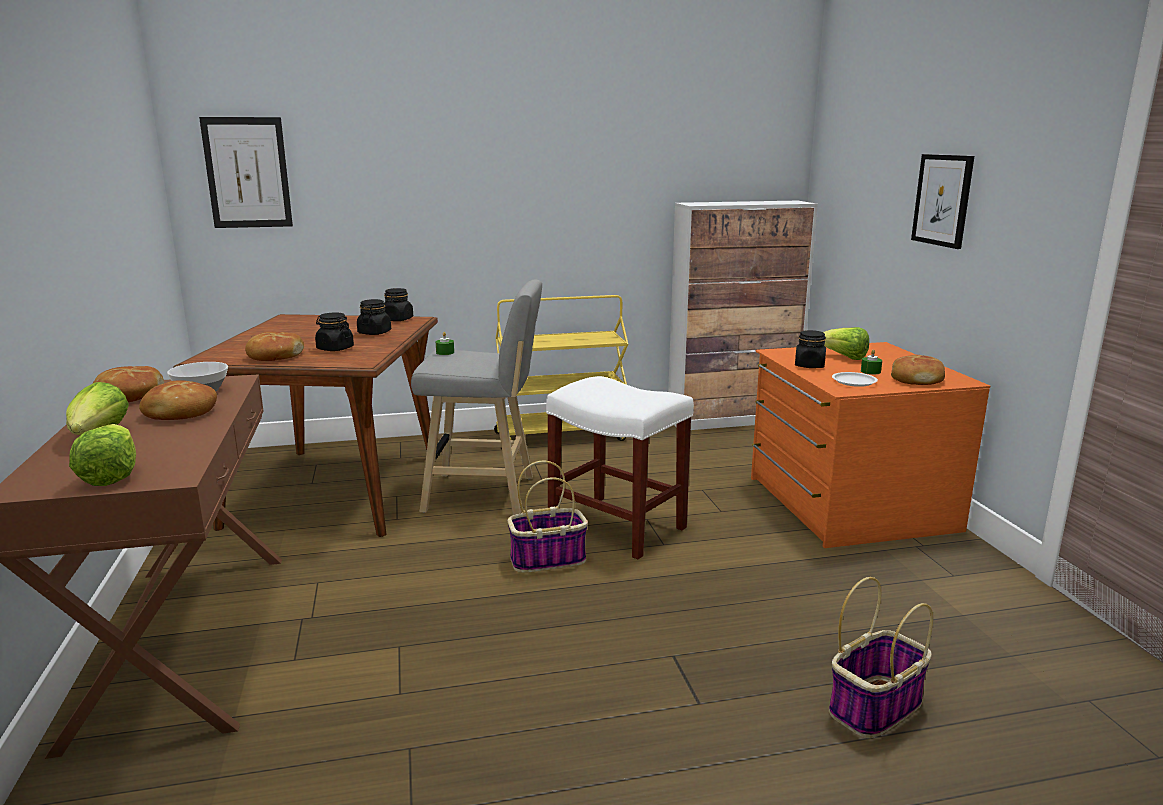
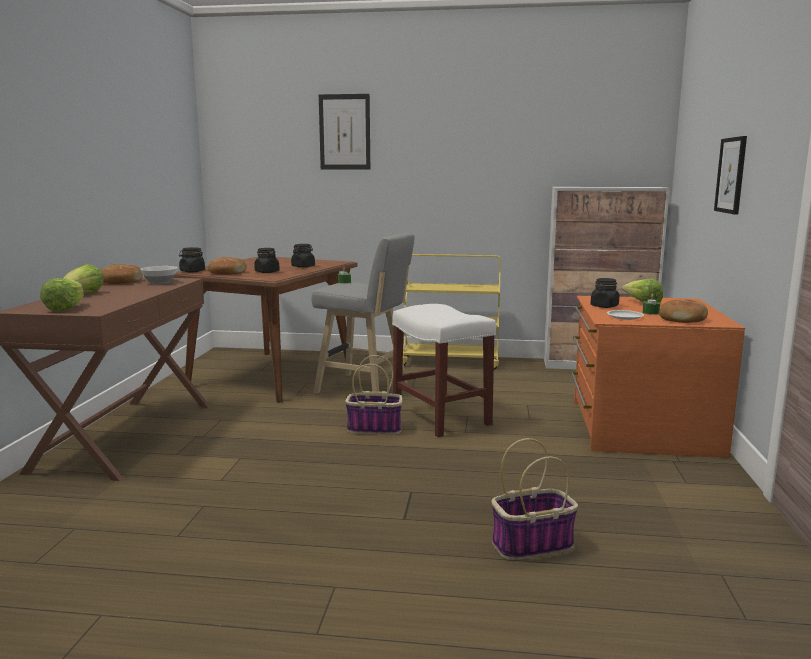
camera: 20 degrees right, 5 degrees down
(179, 413) = (135, 289): bread -> none
(247, 173) = (249, 161): picture -> picture (344, 132)
(397, 319) = (328, 261): black jar -> black jar (192, 271)

